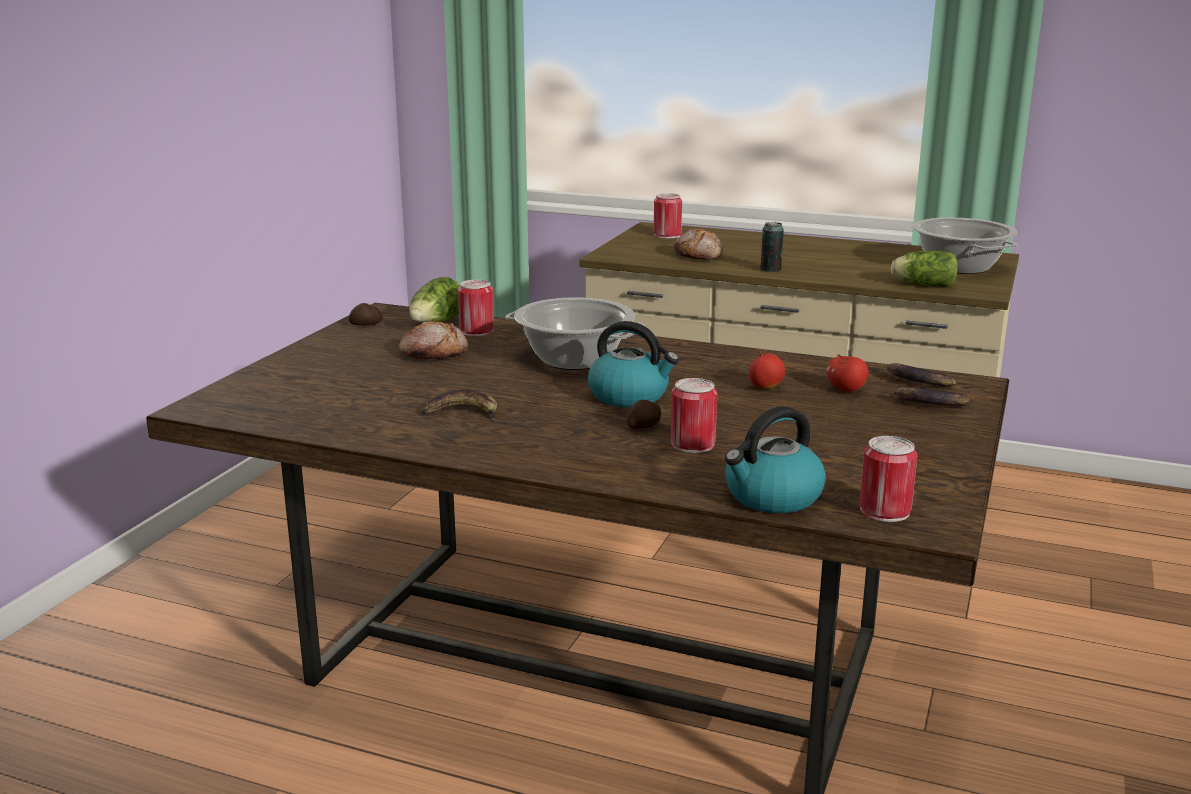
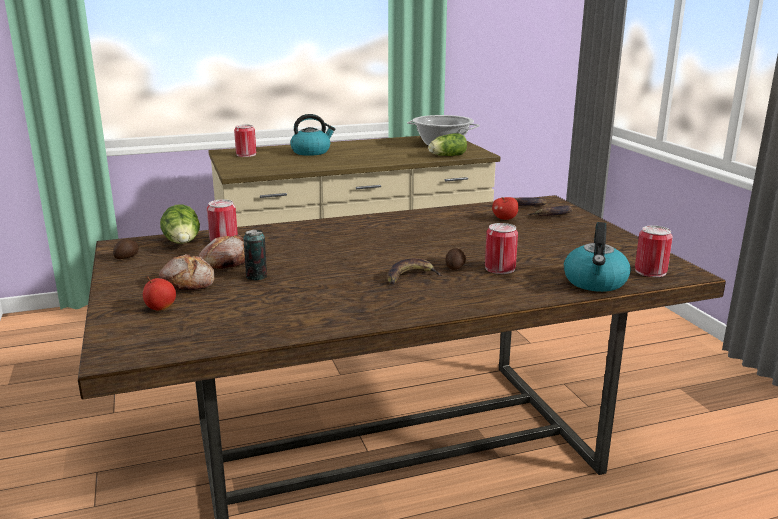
camera: 40 degrees left, 0 degrees up
(463, 413) = (334, 293): banana -> banana (410, 276)
(575, 359) = (329, 241): cooking pot -> none
(630, 396) = (408, 253): kettle -> kettle (311, 152)
(699, 255) = (294, 162): bread -> bread (188, 283)
(765, 387) = (465, 228): apple -> apple (160, 308)
(770, 269) = (353, 162): can -> can (256, 277)

